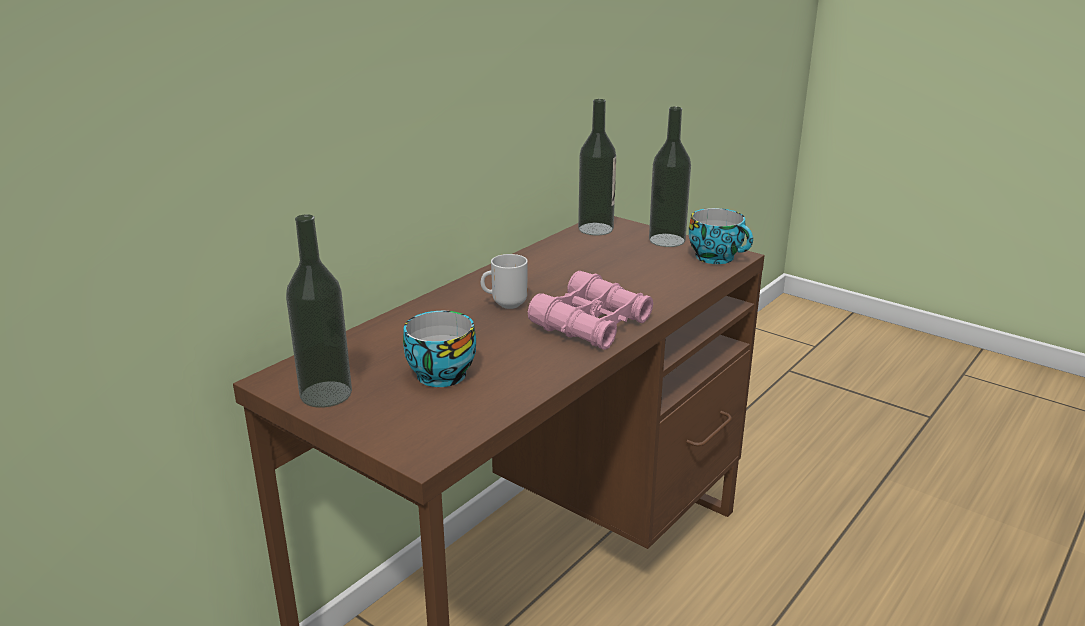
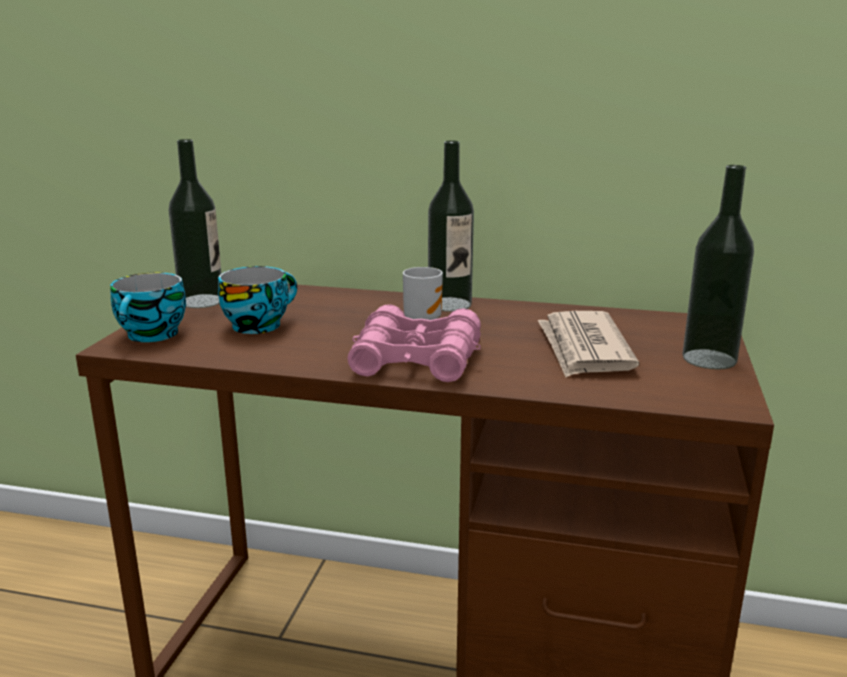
camera: 65 degrees right, 5 degrees down
(595, 229) = (676, 322): bottle -> bottle (449, 304)
(618, 267) = (583, 348): none -> newspaper
(718, 257) = (705, 395): cup -> cup (153, 335)

